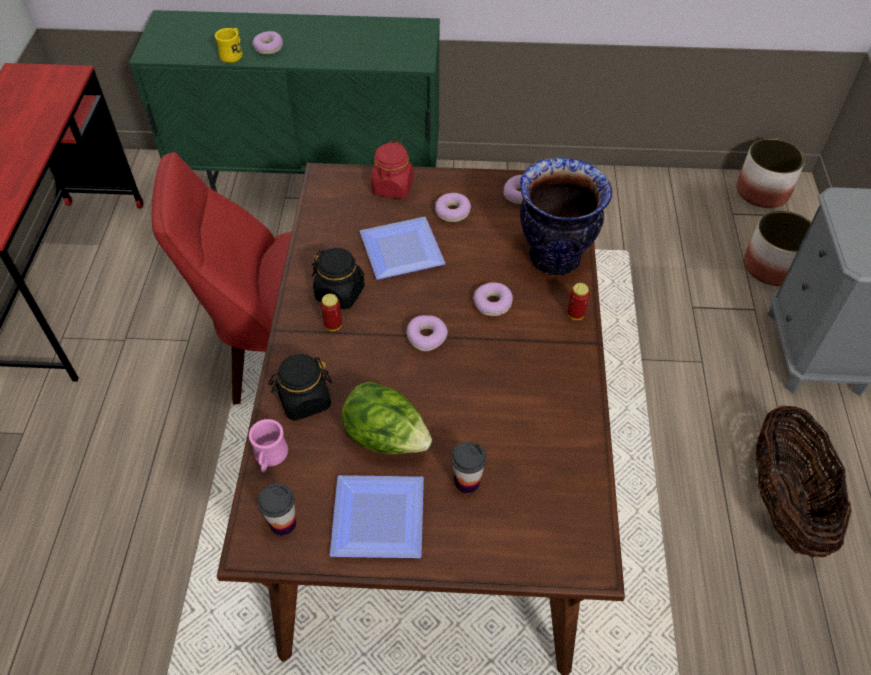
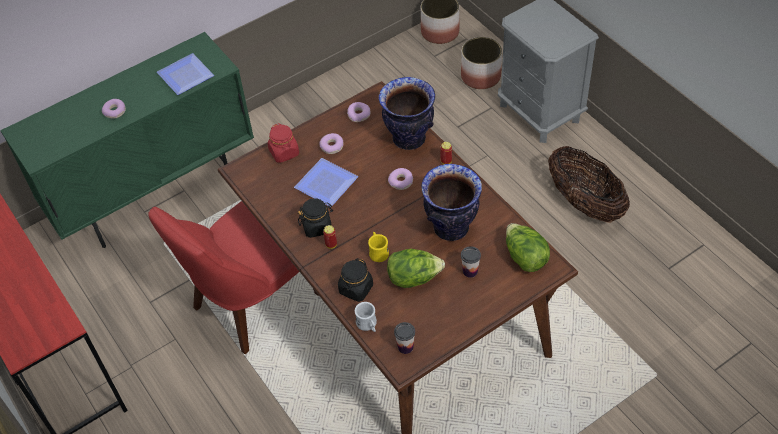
camera: 35 degrees left, 0 degrees up
(233, 54) = (96, 129): yellow mug -> yellow mug (378, 252)
(270, 458) = (368, 325): pink mug -> white mug
(375, 521) = (446, 316): plate -> plate (185, 77)
(426, 337) = (384, 219): donut -> none
(499, 405) = (451, 228): none -> vase
(561, 517) = (525, 257): none -> lettuce

